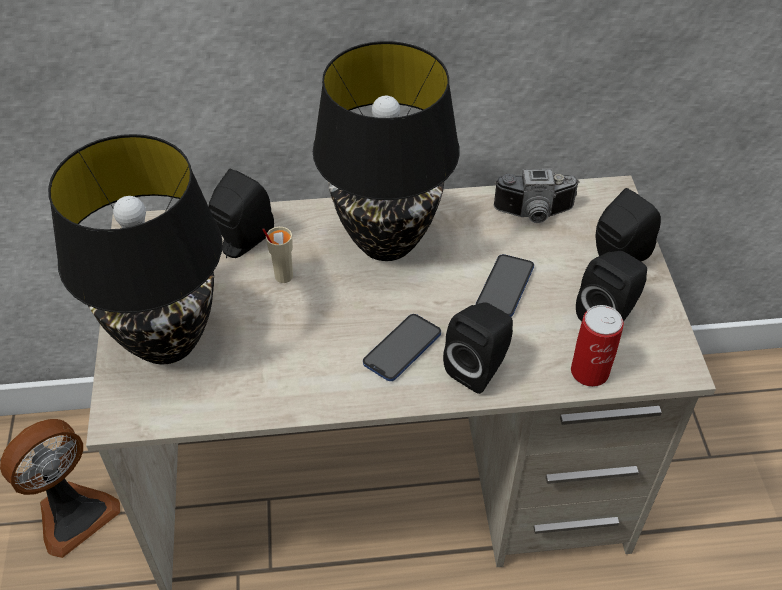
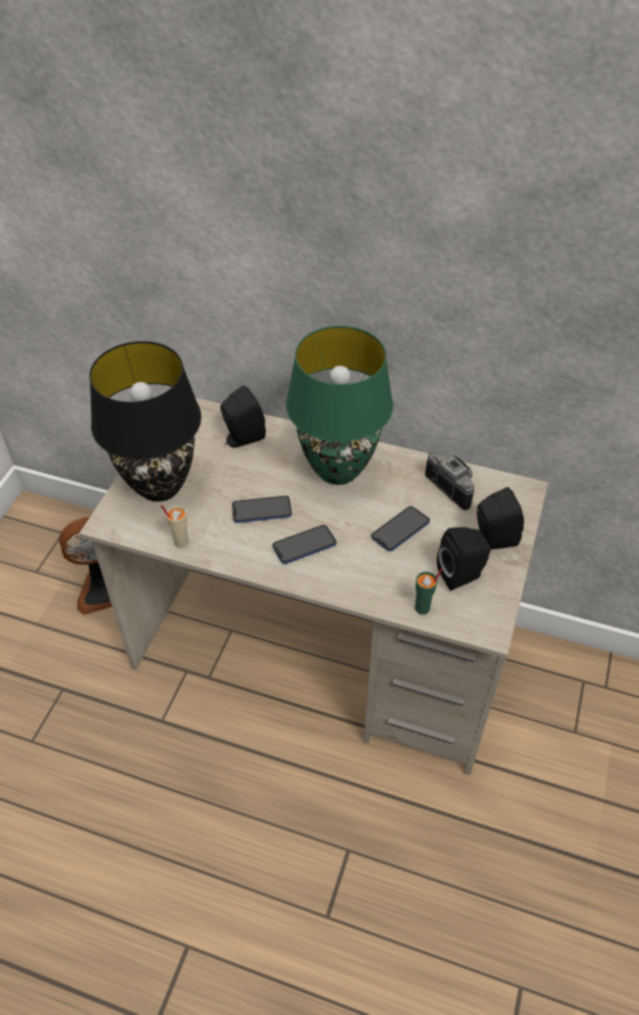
camera: 25 degrees right, 0 degrees up
(283, 276) = (255, 470): beige cup -> beige cup (181, 542)
(321, 324) = (261, 510): none -> phone
(386, 240) = (338, 469): black table lamp -> green table lamp
(479, 368) = (348, 577): black speaker -> none
(534, 215) = (454, 486): camera -> camera turned 150 degrees counterclockwise
(589, 371) = (422, 608): can -> green cup

